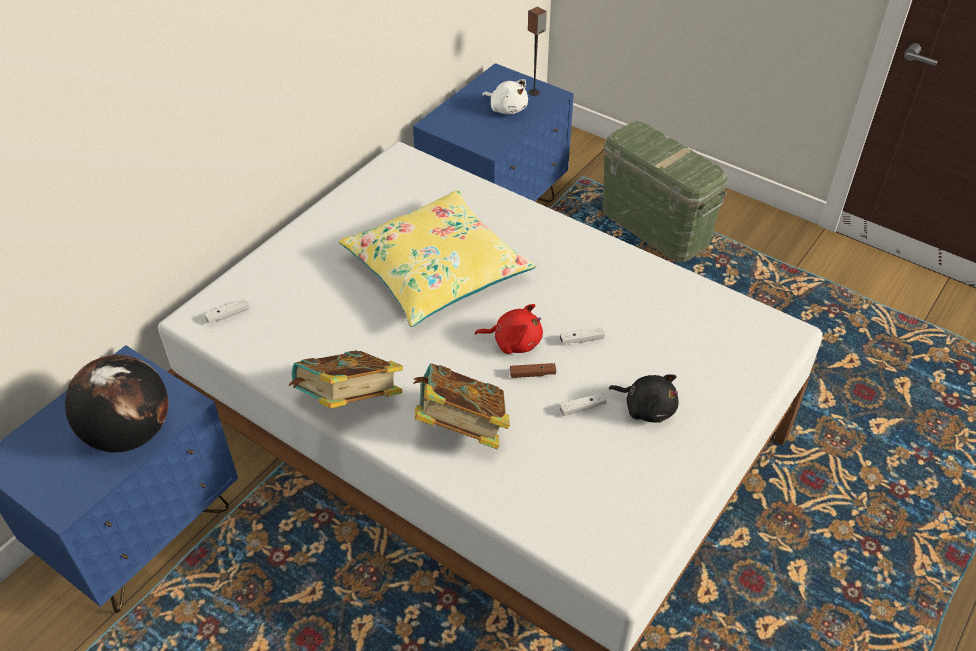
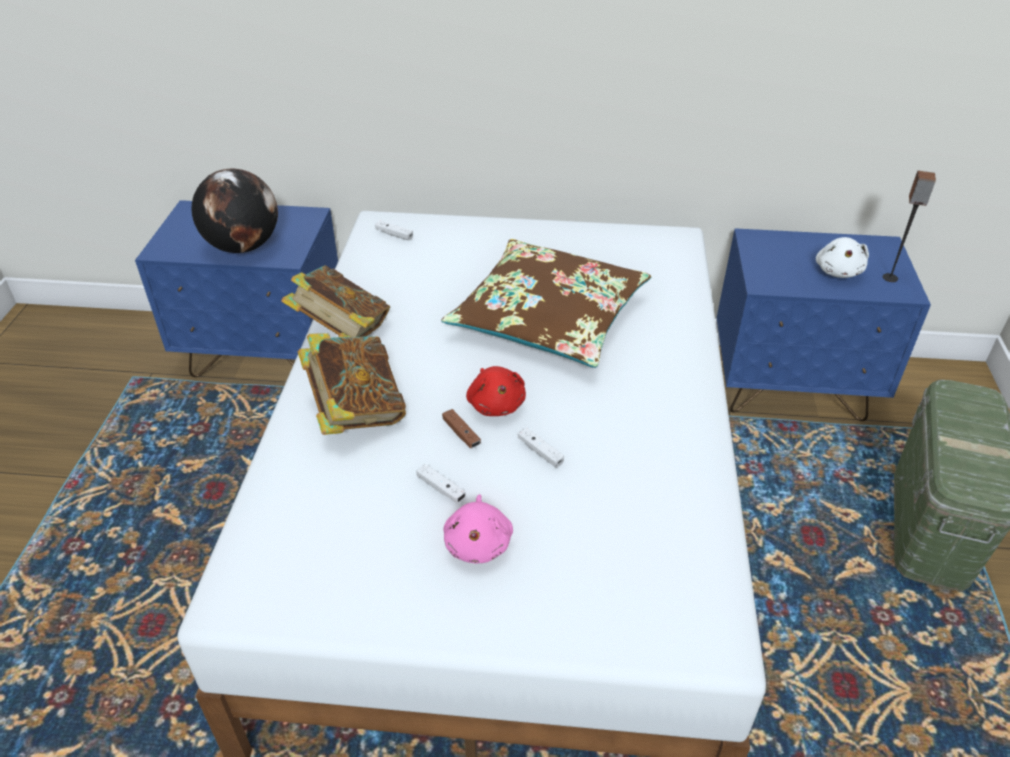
camera: 60 degrees right, 5 degrees down
(437, 270) = (548, 318): yellow pillow -> brown pillow
(647, 408) = (478, 543): black plush toy -> pink plush toy

